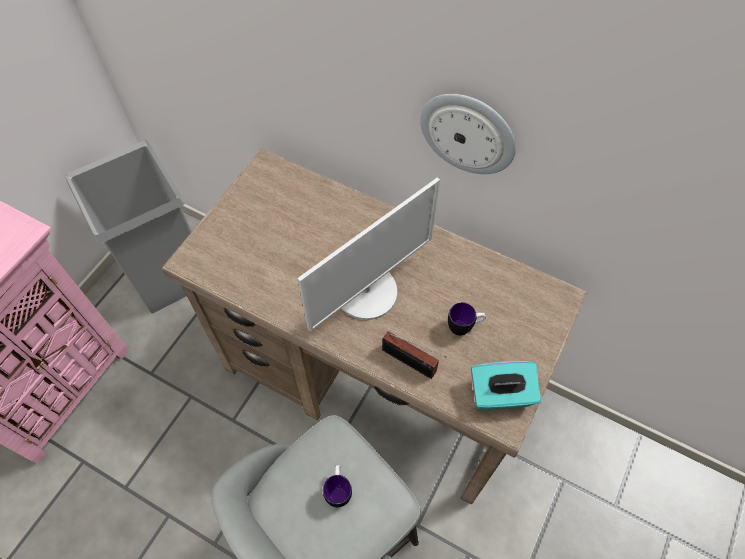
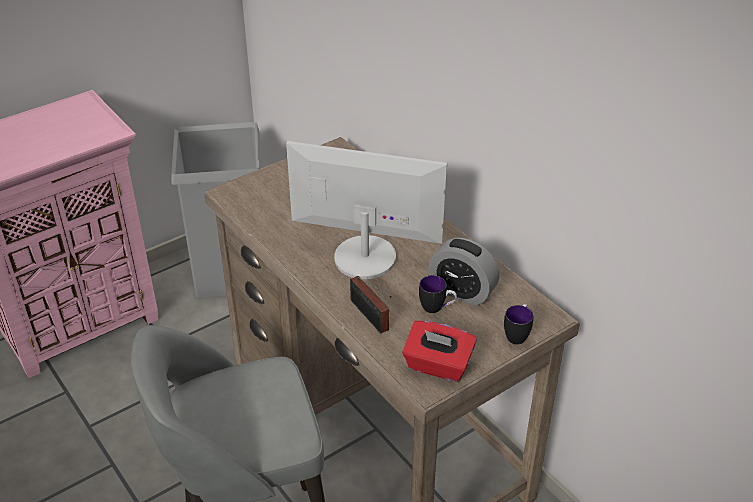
camera: 25 degrees right, 20 degrees down
(338, 490) = (254, 406): mug -> mug (517, 334)
(366, 292) = (365, 257): monitor -> monitor turned 150 degrees counterclockwise
(468, 133) = (488, 122): wall clock -> none
(474, 298) = (462, 291): none -> alarm clock
(501, 394) = (438, 366): turquoise tissue box -> red tissue box

